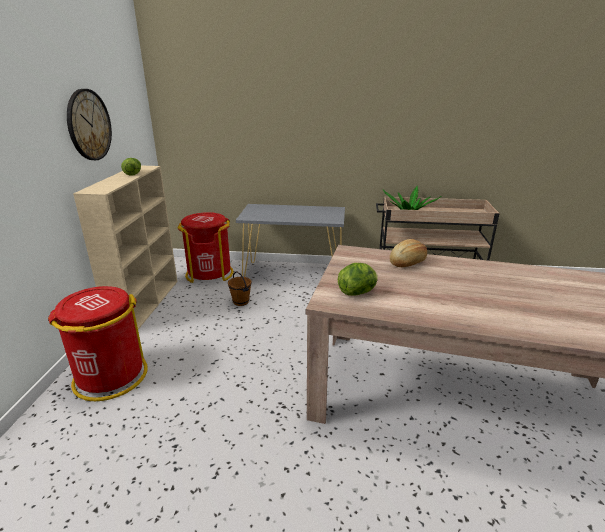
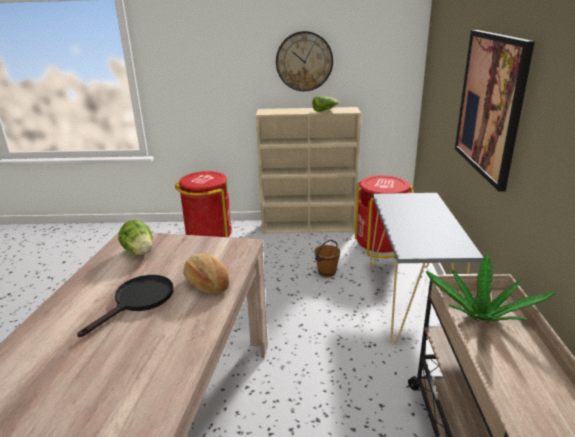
camera: 85 degrees right, 0 degrees up
(310, 121) = (490, 105): none -> picture
(438, 285) = (138, 301): none -> black frying pan

